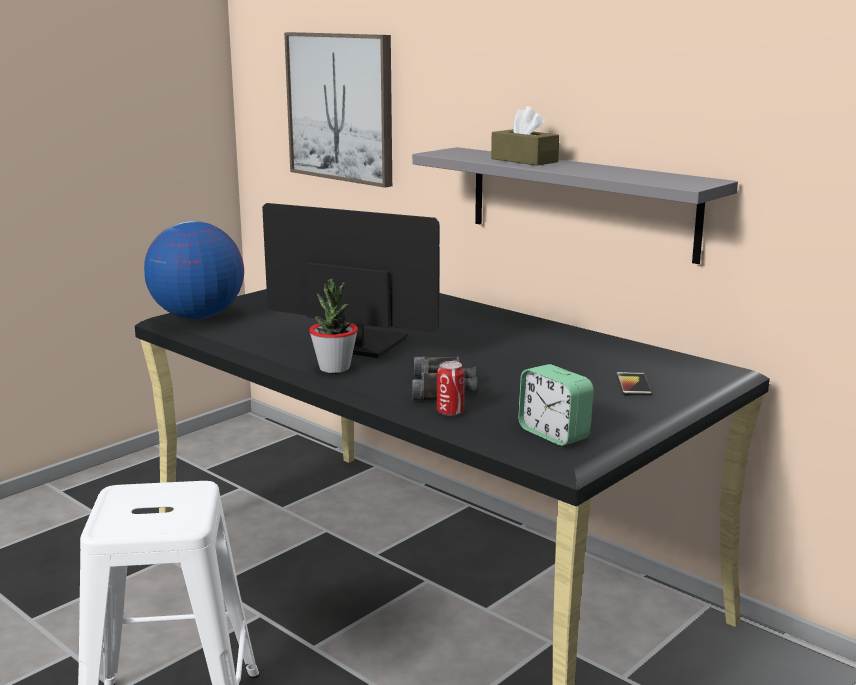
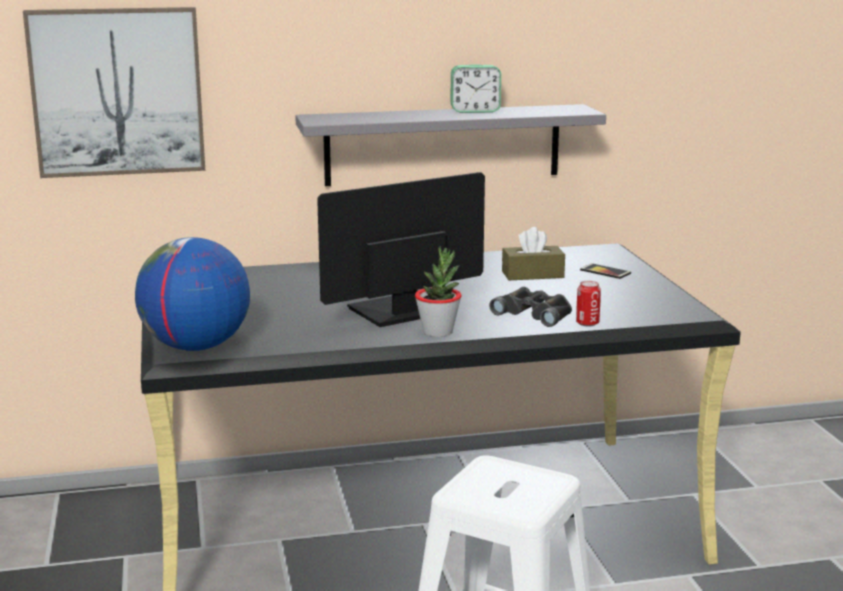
camera: 55 degrees left, 0 degrees up
(524, 160) = (409, 115): brown tissue box -> brown tissue box (532, 274)
(554, 434) = (665, 310): alarm clock -> alarm clock (475, 111)

